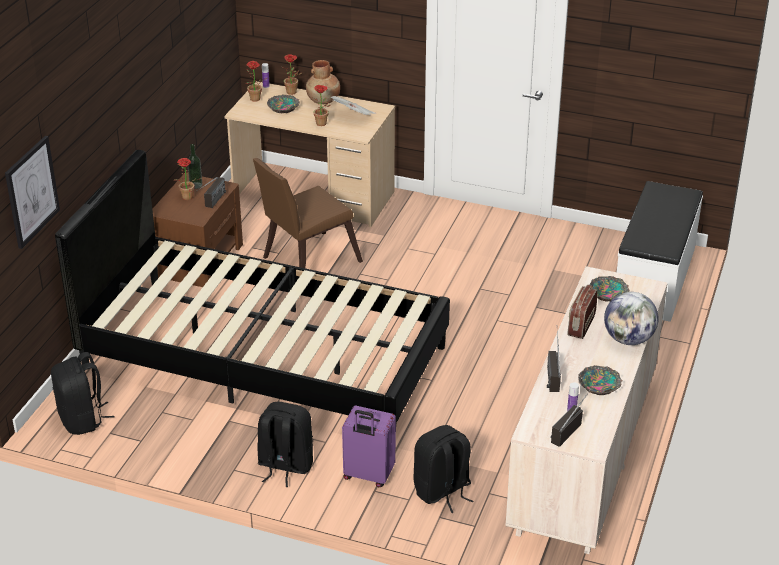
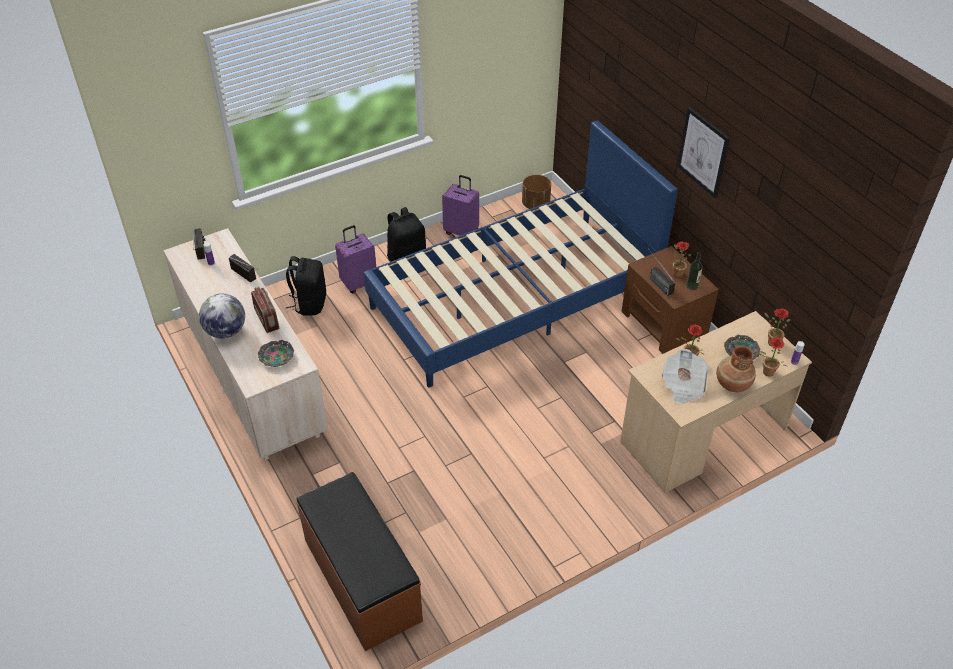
camera: 130 degrees right, 10 degrees up
(31, 191) = (597, 74): picture -> picture (703, 152)
(82, 420) = (535, 204): black backpack -> brown planter
(194, 449) = (462, 231): none -> purple suitcase
(263, 357) = (515, 298): black bed -> blue bed
(306, 261) = (607, 377): brown chair -> none
(600, 385) = (211, 289): bowl -> none
(655, 279) = (361, 580): white bench -> brown bench

